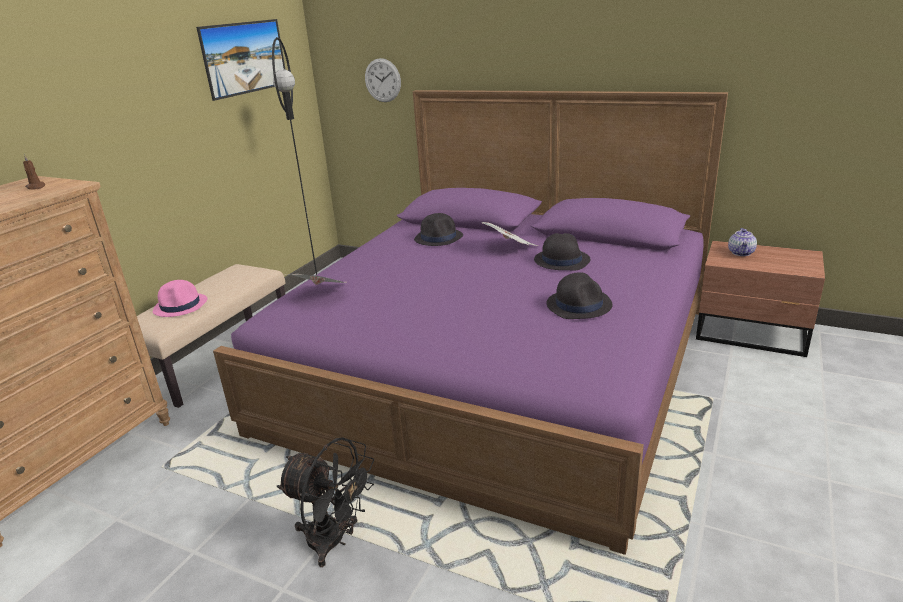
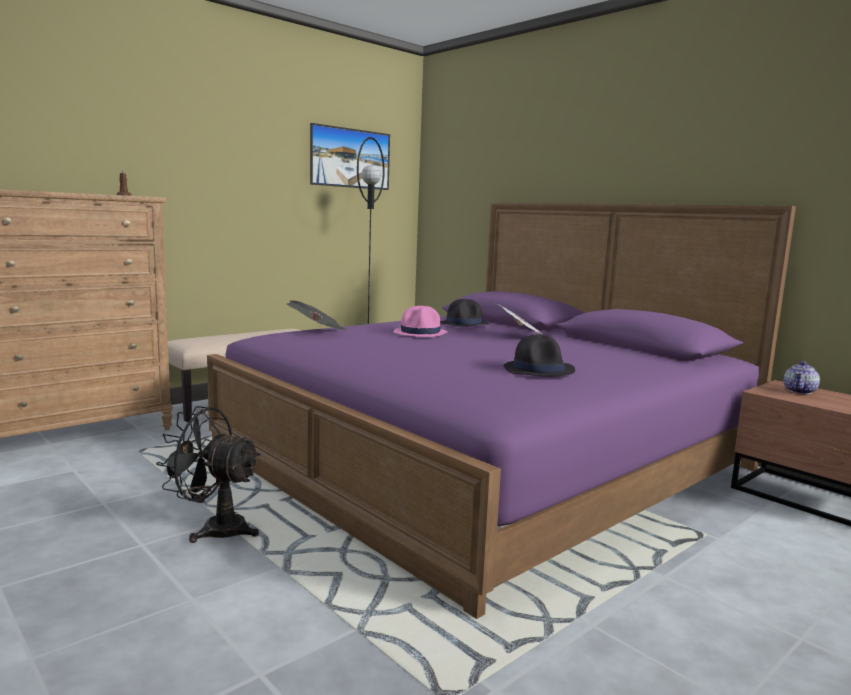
camera: 20 degrees right, 15 degrees down
(181, 306) = (222, 338): pink hat -> pink hat (421, 333)
(335, 541) = (215, 529): black fan -> black fan turned 150 degrees clockwise
(382, 80) = (471, 195): wall clock -> none
(561, 260) = (563, 348): black hat -> none

